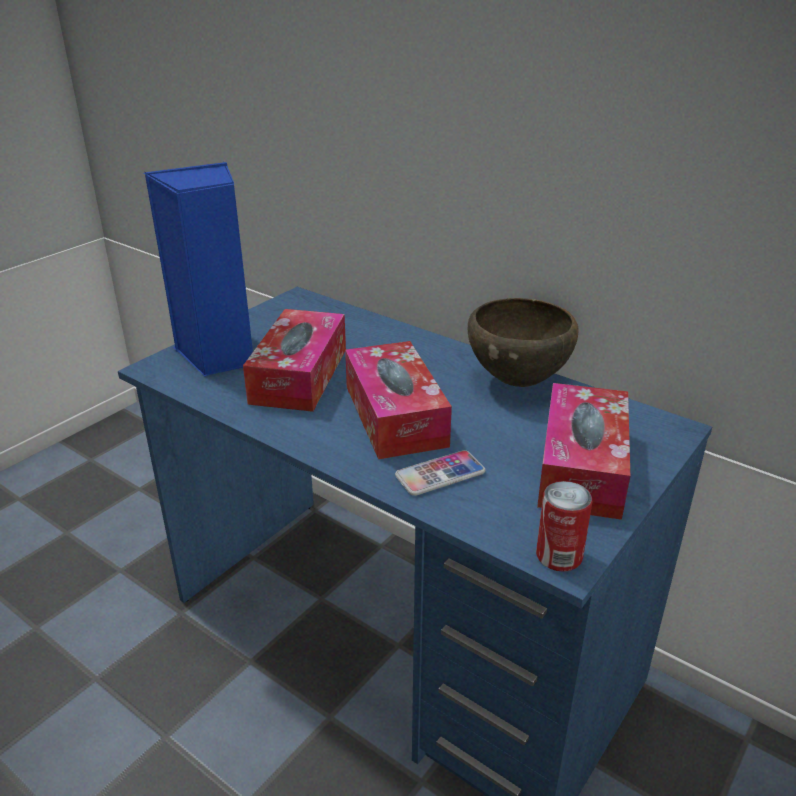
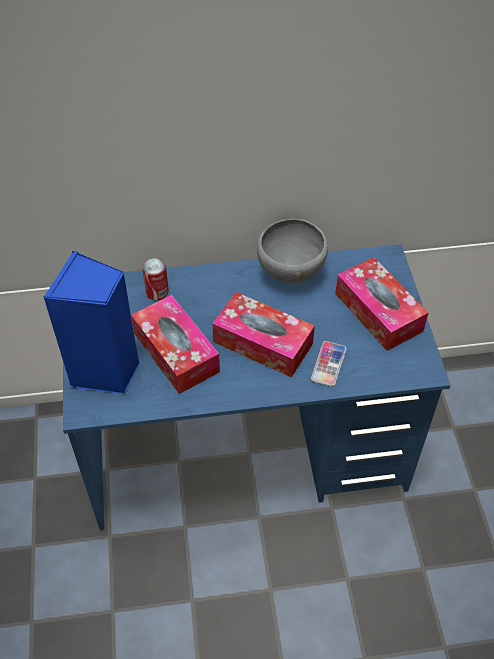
camera: 45 degrees left, 20 degrees up
(518, 381) = (290, 273): brown bowl -> grey bowl
(559, 556) = (422, 370): can -> can (157, 292)

